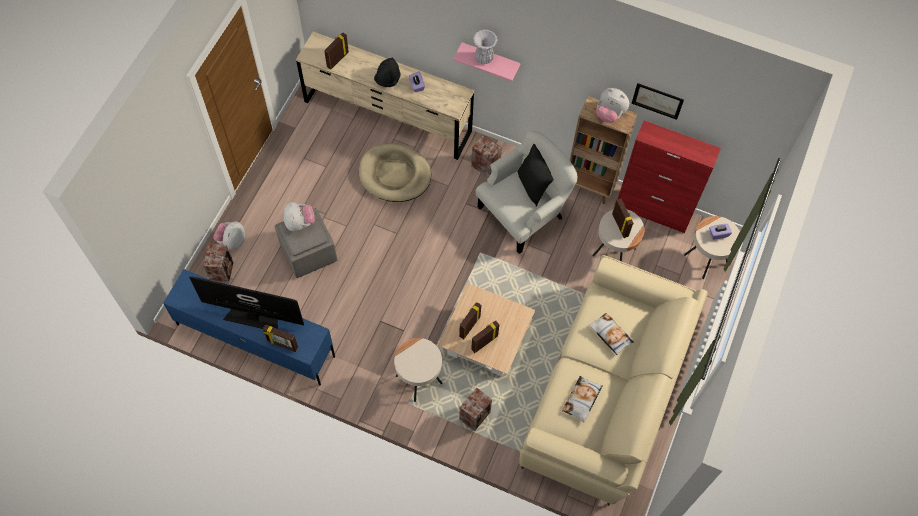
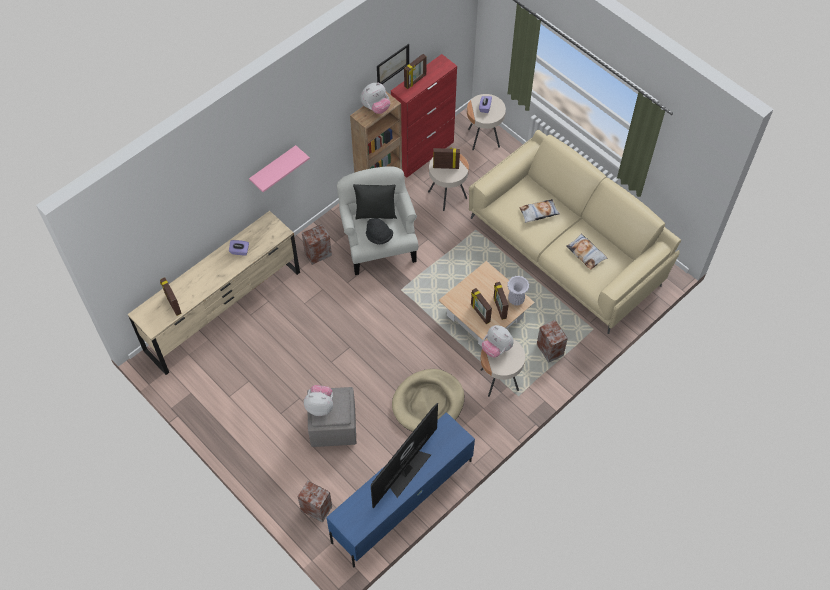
camera: 65 degrees left, 5 degrees down
(232, 241) = (287, 489): plush toy -> plush toy (496, 348)
(282, 344) = (445, 455): picture frame -> picture frame (415, 81)
(388, 79) = (219, 271): black hat -> black hat (379, 236)
(395, 175) = (288, 327): beige dog bed -> beige dog bed (428, 403)
(484, 58) = (276, 168): white vase -> white vase (516, 299)

